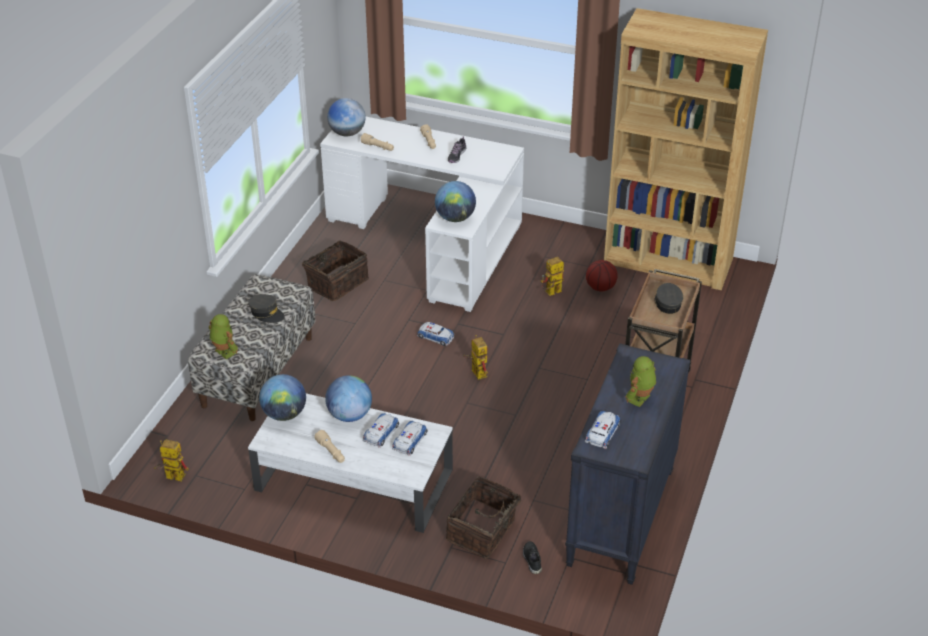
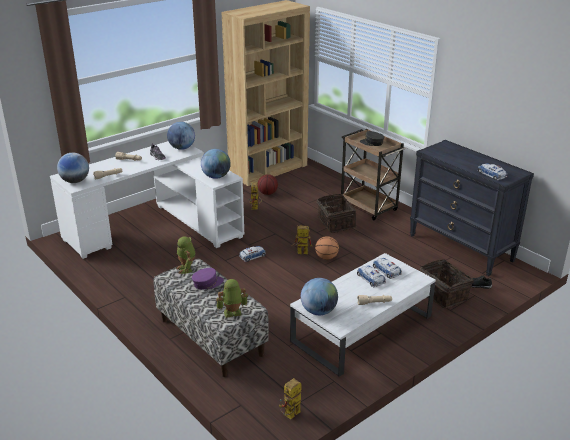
camera: 60 degrees left, 10 degrees down
(266, 313) = (207, 283): grey cap -> purple cap
(336, 283) = (154, 275): basket -> basket (335, 223)
(349, 415) = (343, 285): globe -> globe (182, 148)
(483, 398) = (326, 258): none -> basketball
(640, 399) = (469, 158): toy robot -> toy robot (186, 269)

